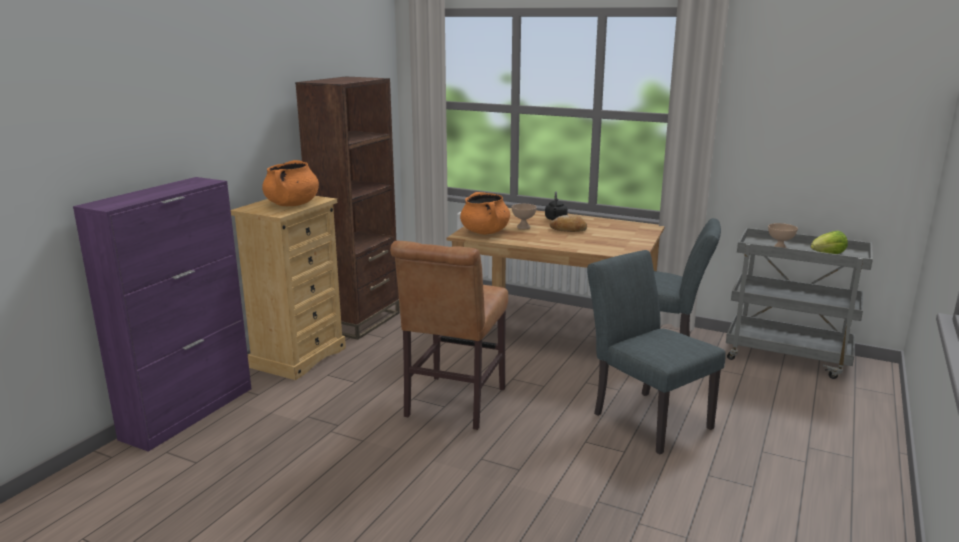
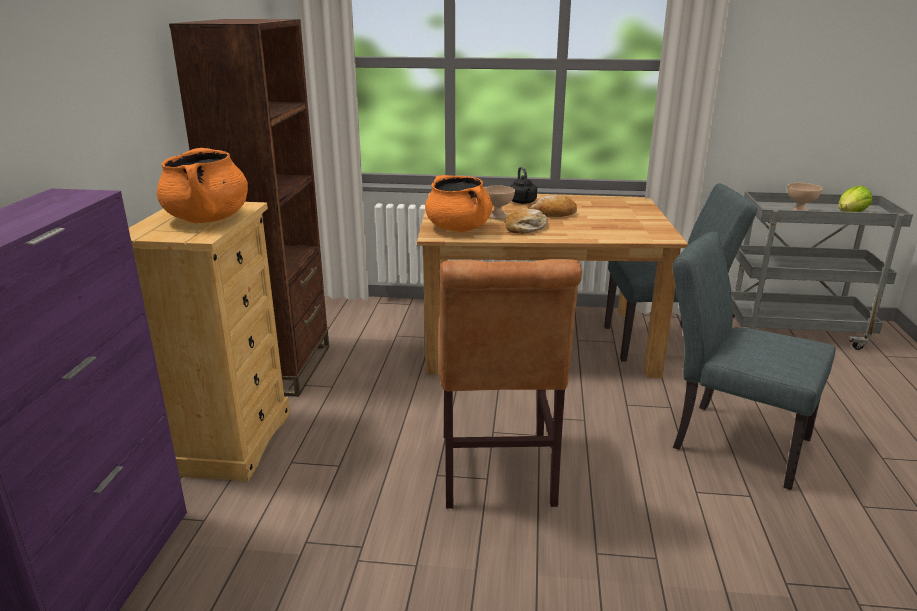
camera: 20 degrees left, 5 degrees up
(534, 237) = (526, 228): none -> bread

